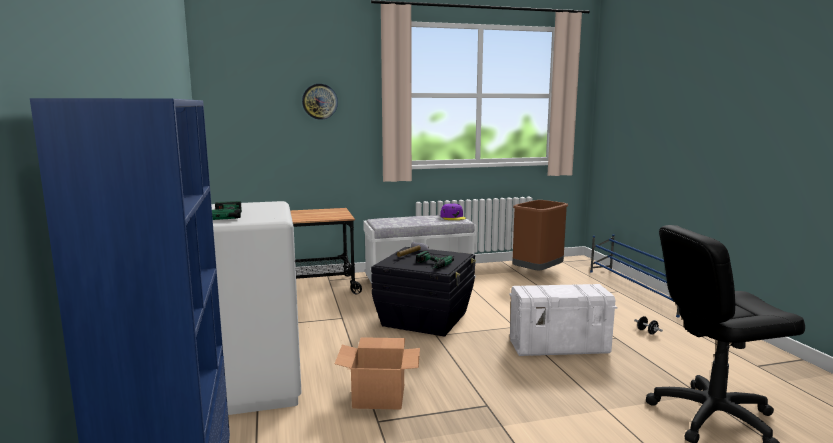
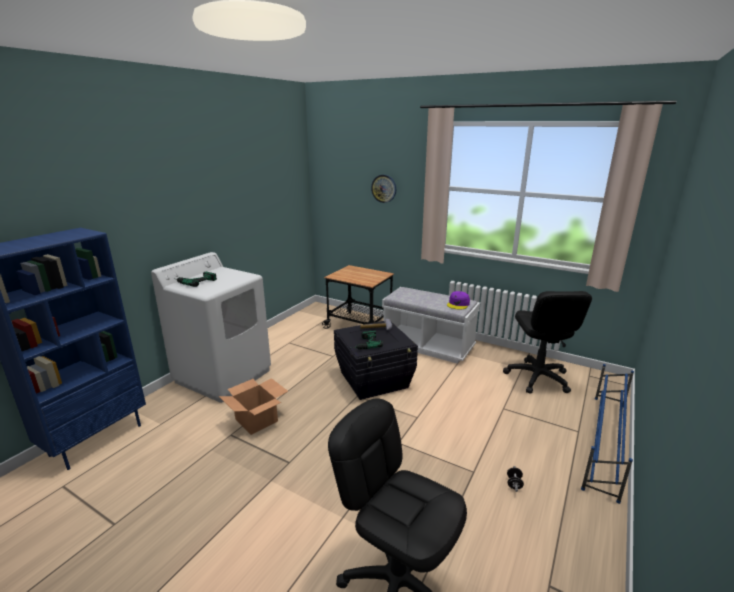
camera: 45 degrees right, 10 degrees up
(537, 273) = (537, 378): brown trash can -> black office chair
(559, 346) = (413, 451): white storage box -> none

